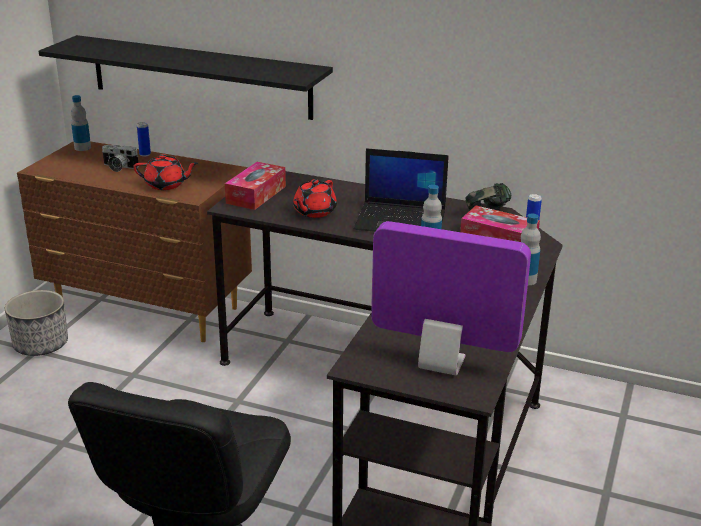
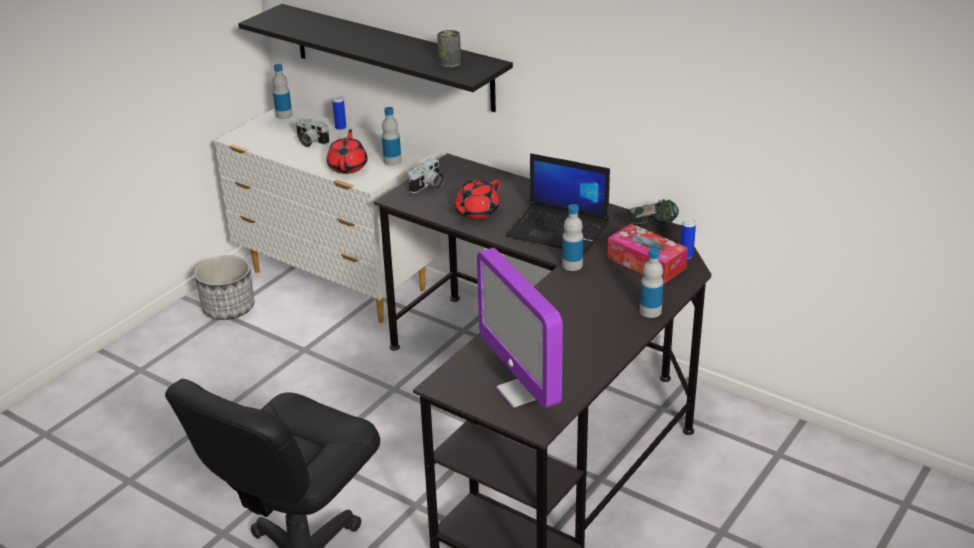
camera: 15 degrees right, 5 degrees up
(148, 310) = (338, 282): brown dresser -> white dresser
(166, 185) = (348, 166): red teapot -> red teapot turned 105 degrees counterclockwise
(209, 178) = (392, 161): none -> bottle
(256, 195) = (428, 186): tissue box -> camera
(272, 69) = (449, 62): none -> can
(441, 364) = (522, 391): monitor -> monitor turned 150 degrees counterclockwise

